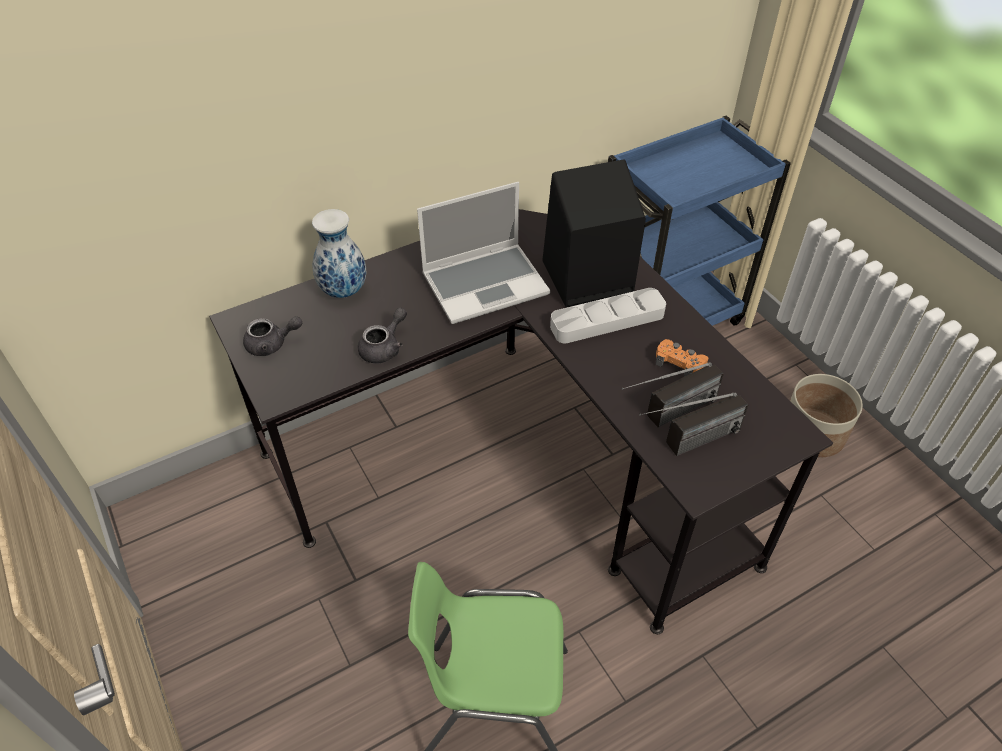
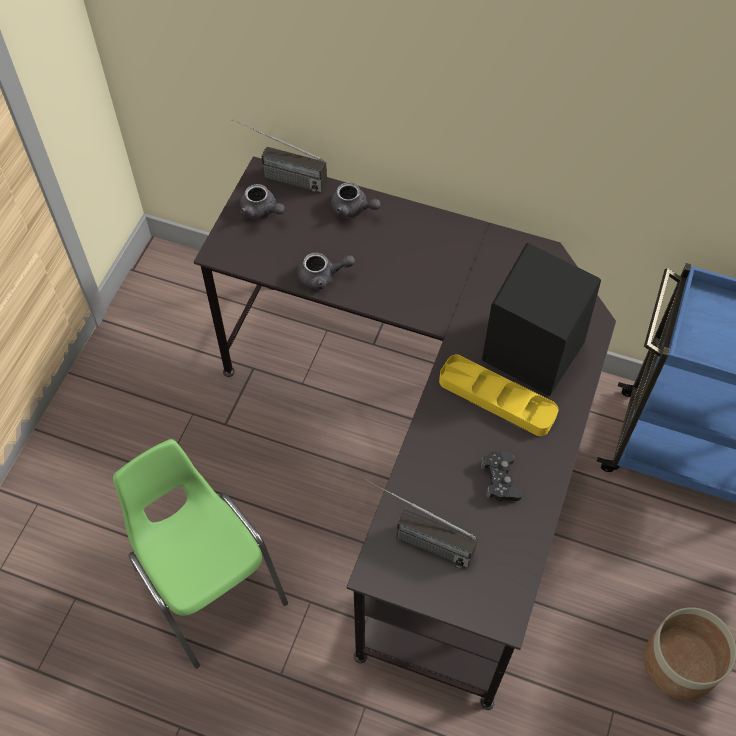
camera: 50 degrees right, 10 degrees up
(343, 290) = (353, 209): vase -> grey teapot
(486, 283) = (452, 289): laptop -> none
(607, 320) = (496, 398): grey tray -> yellow tray
(667, 416) = (432, 507): radio -> radio (279, 177)
(679, 362) = (500, 480): orange game controller -> black game controller

